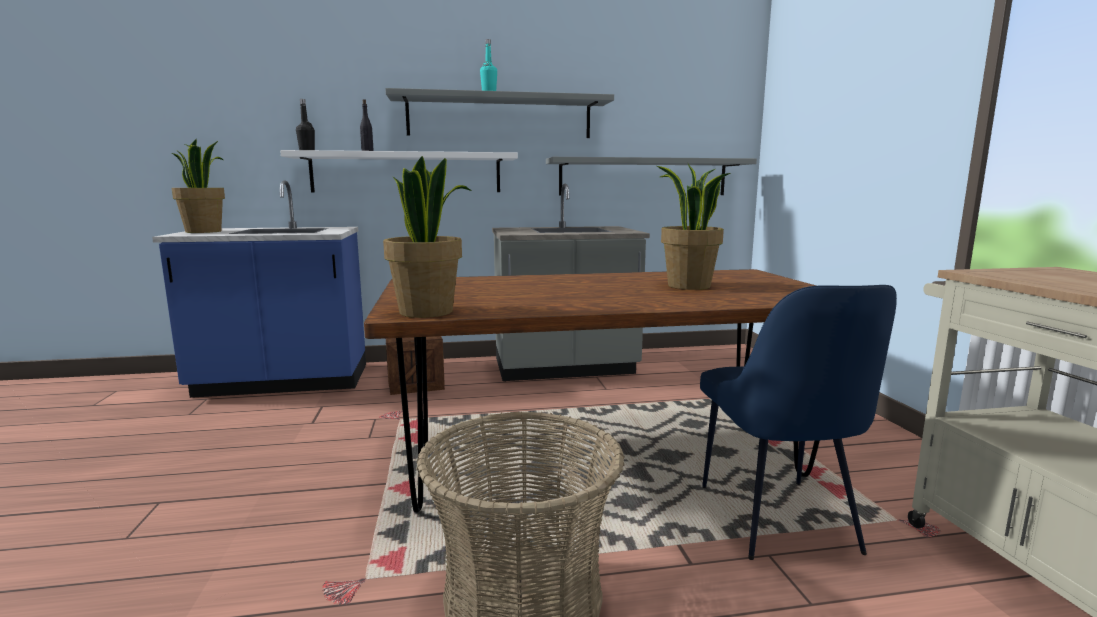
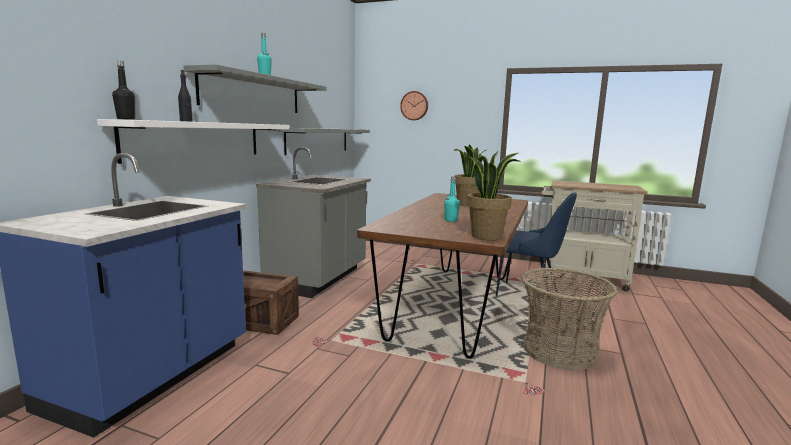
camera: 60 degrees left, 0 degrees up
(204, 231) = (73, 224): potted plant -> none
(521, 292) = (450, 220): none -> turquoise bottle
(829, 105) = (414, 105): none -> wall clock

